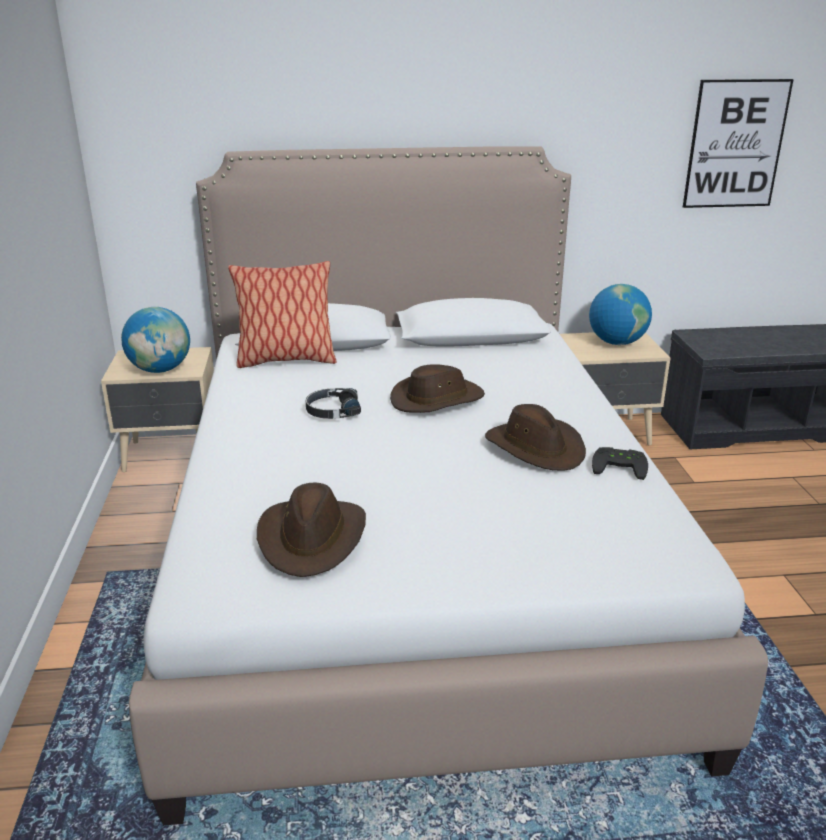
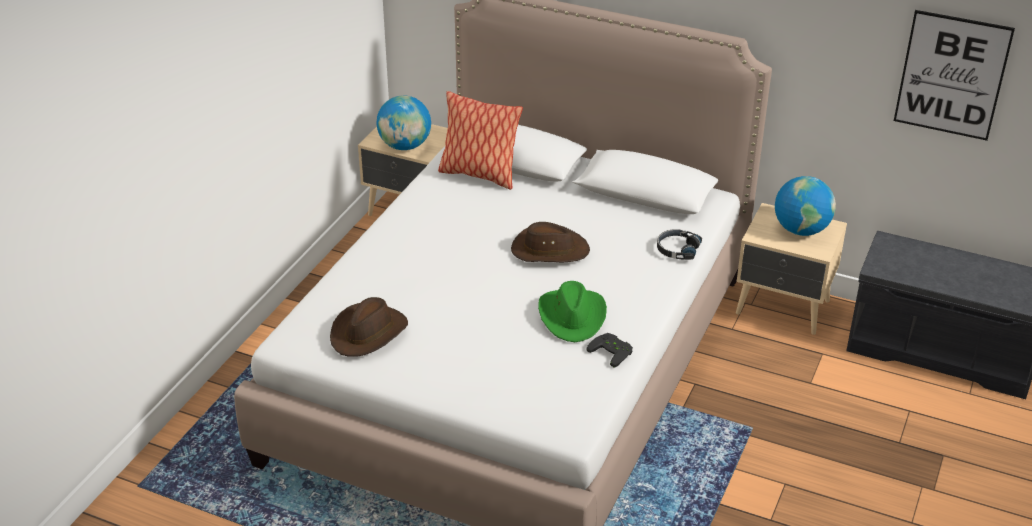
camera: 30 degrees right, 10 degrees up
(332, 411) = (467, 237): black headphones -> black headphones (677, 249)
(535, 448) = (572, 316): brown hat -> green hat

